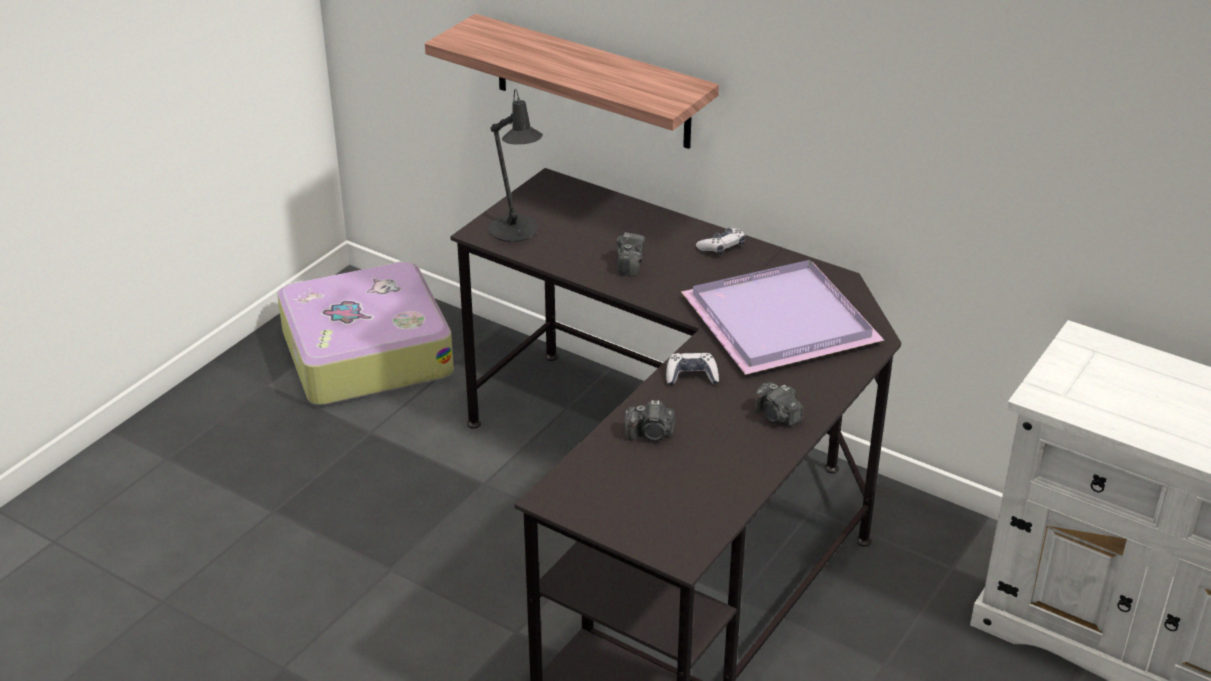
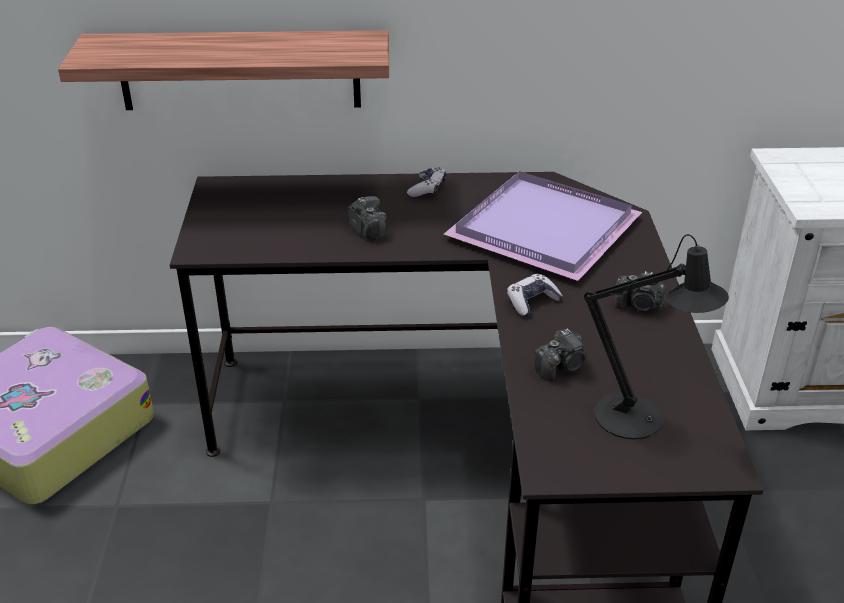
camera: 35 degrees left, 0 degrees up
(516, 232) = (232, 238): black table lamp -> black table lamp (638, 419)

